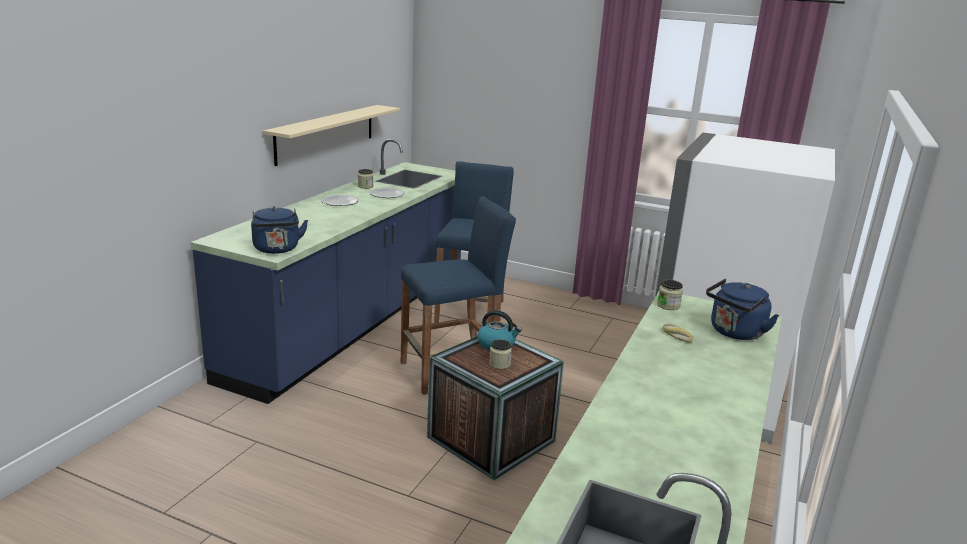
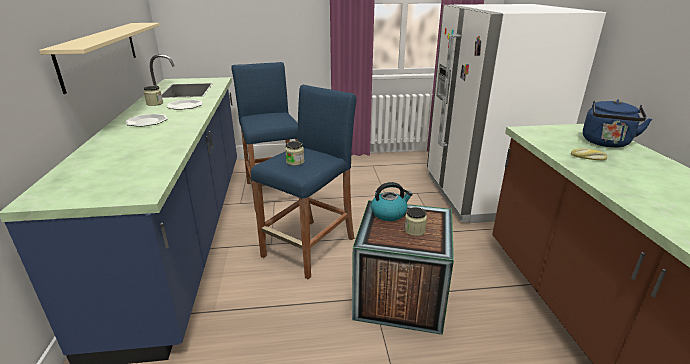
camera: 30 degrees left, 5 degrees up
(277, 249) = (137, 188): blue kettle -> none
(668, 305) = (535, 136): jar -> jar (295, 162)

